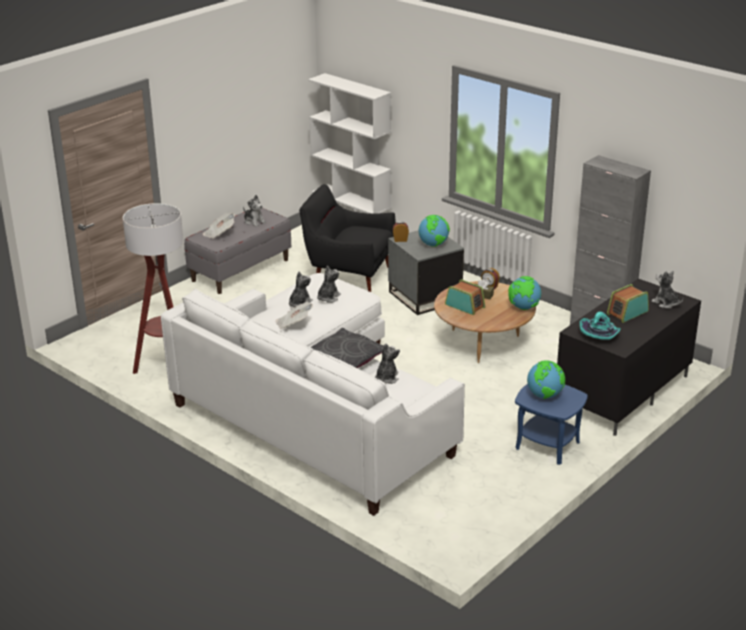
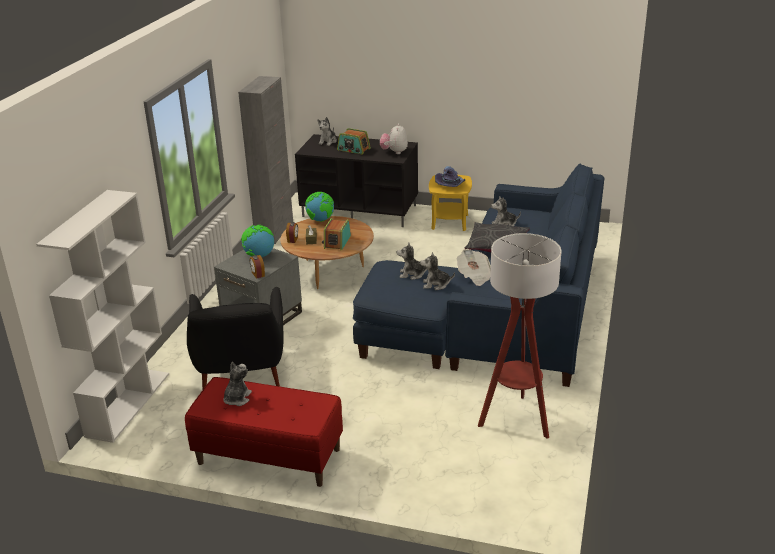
camera: 115 degrees left, 0 degrees up
(219, 233) = (288, 412): newspaper -> none
(240, 270) = (268, 456): grey bench -> red bench
(315, 411) = (502, 314): white sofa -> blue sofa
(545, 396) = (450, 185): globe -> purple hat
(547, 445) = (450, 222): blue side table -> yellow side table
(600, 335) = (394, 152): turquoise hat -> plush toy

